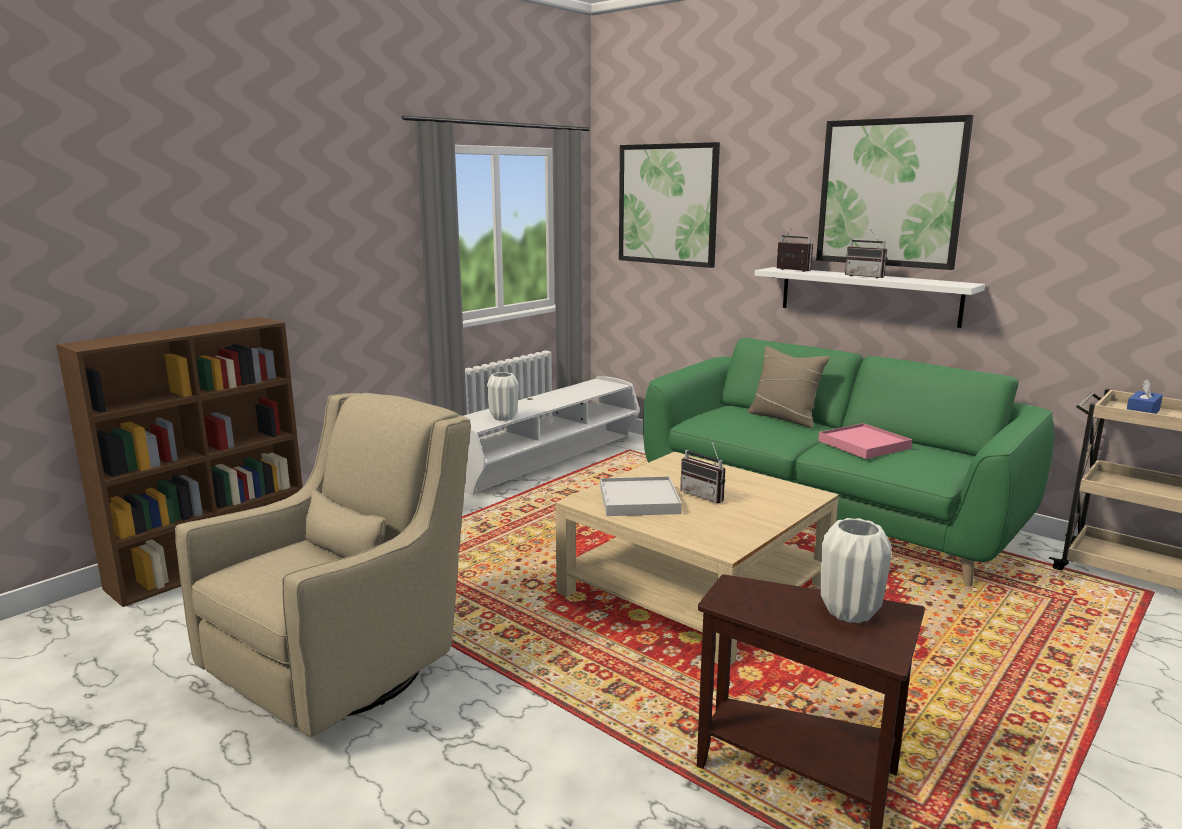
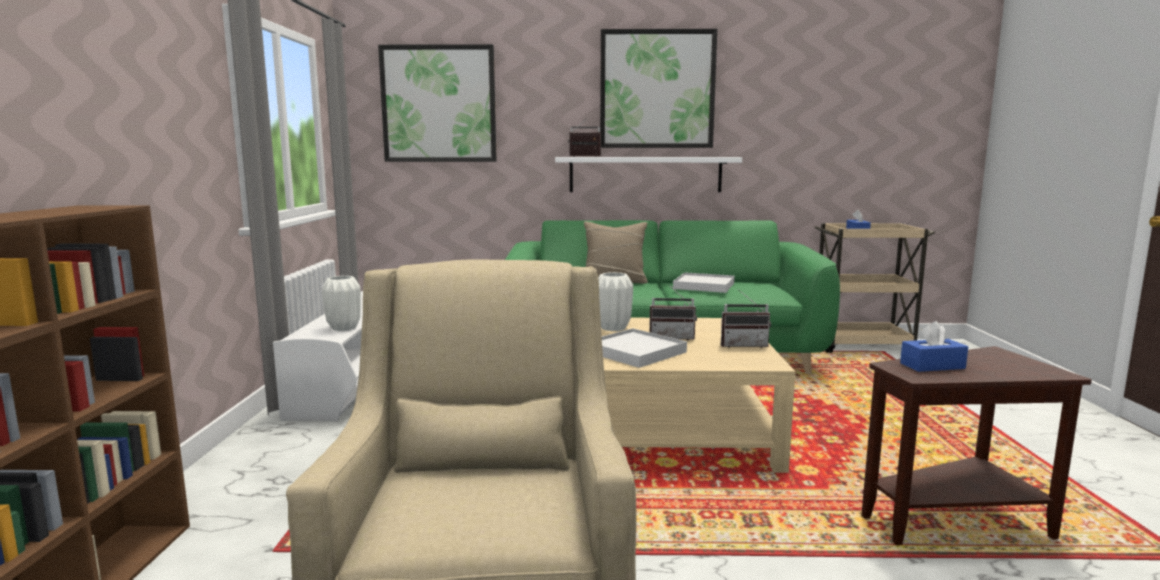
camera: 40 degrees left, 5 degrees down
(772, 598) = (932, 366): none -> blue tissue box
(848, 612) = (982, 360): white vase -> white vase (612, 328)
(864, 445) = (704, 286): pink tray -> white tray
(866, 276) = (652, 156): radio -> radio (743, 345)

